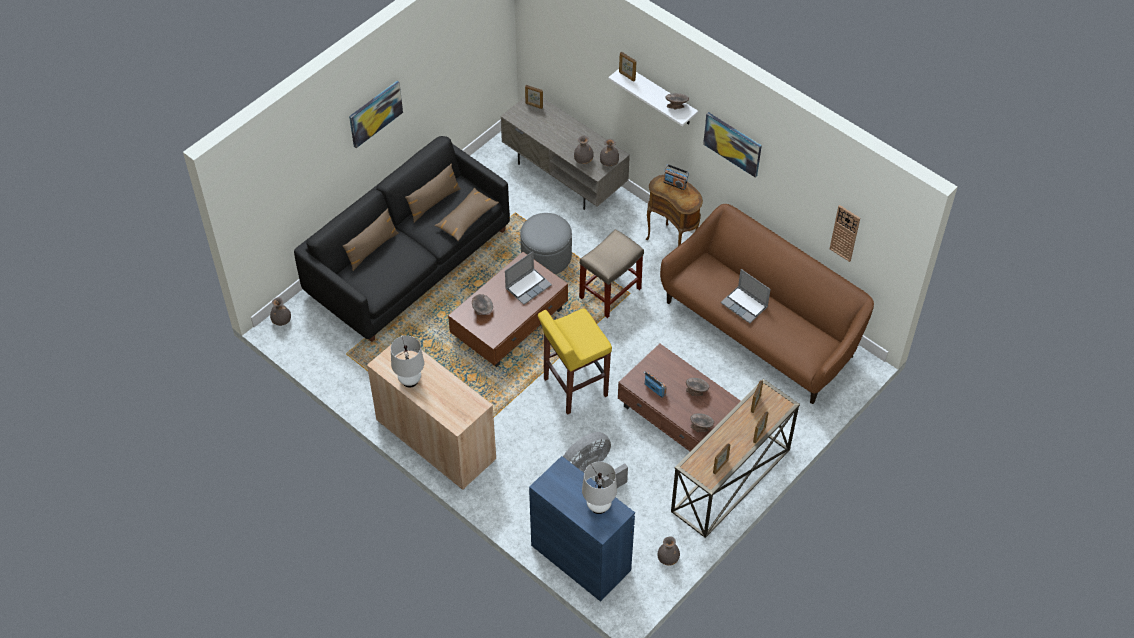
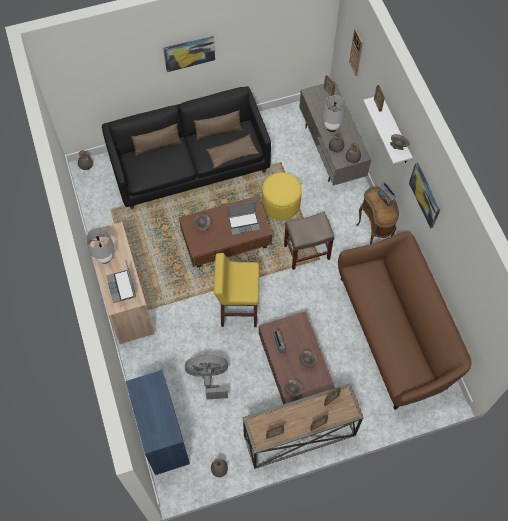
camera: 30 degrees right, 10 degrees up
(546, 256) = (281, 204): grey ottoman -> yellow ottoman
(598, 506) = (161, 422): white table lamp -> white table lamp (331, 127)
(745, 305) = (382, 314): laptop -> laptop (122, 287)
(845, 233) = (470, 307): wall clock -> wall clock (356, 52)

